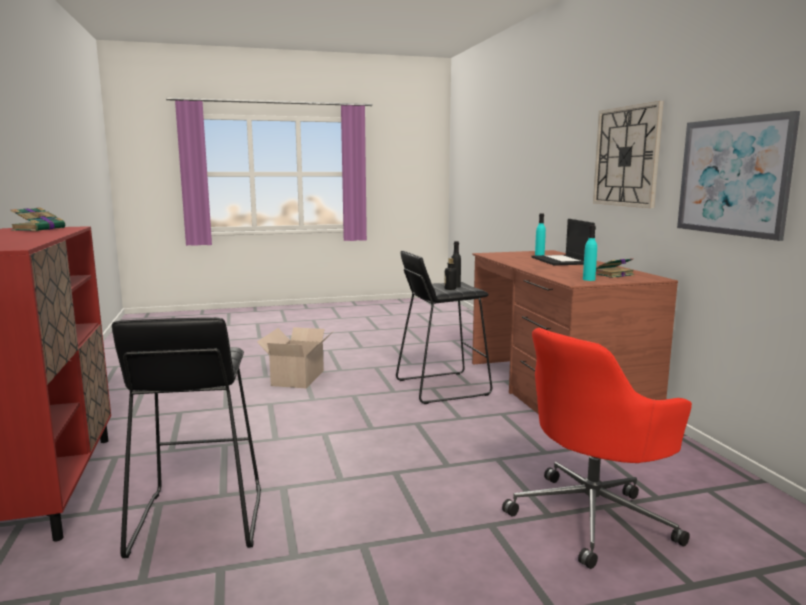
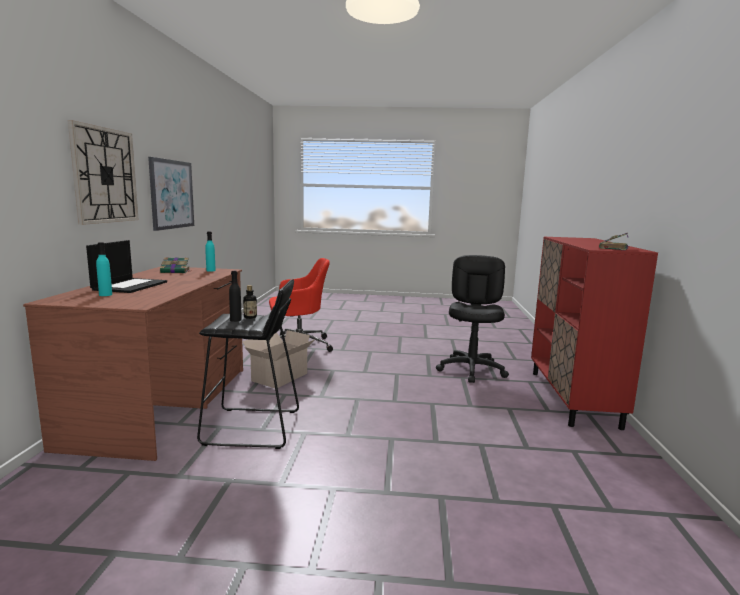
camera: 160 degrees left, 0 degrees up
(197, 520) = (471, 370): black stool -> black office chair
(299, 377) = (395, 482): cardboard box -> cardboard box (278, 377)

